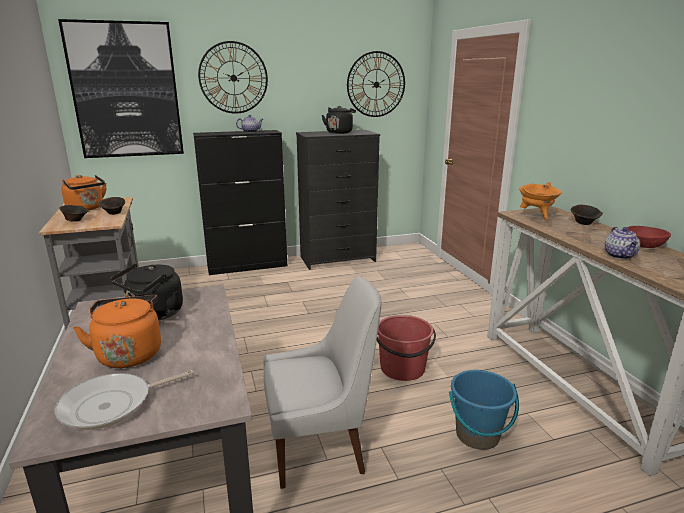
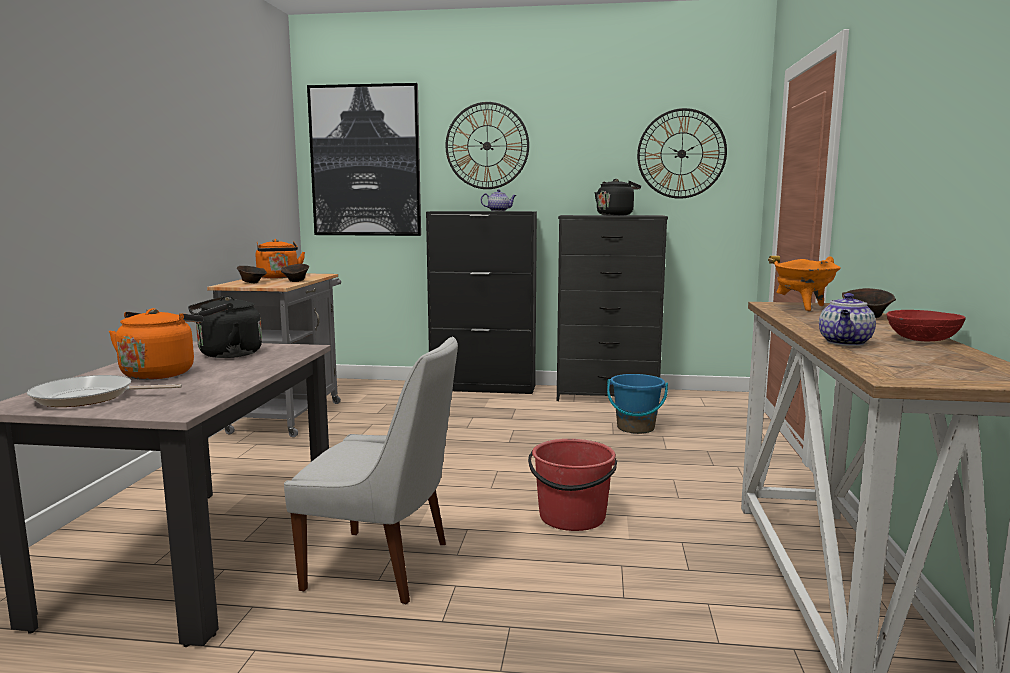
camera: 25 degrees right, 10 degrees down
(477, 435) = (601, 608): blue bucket -> blue bucket (635, 428)

